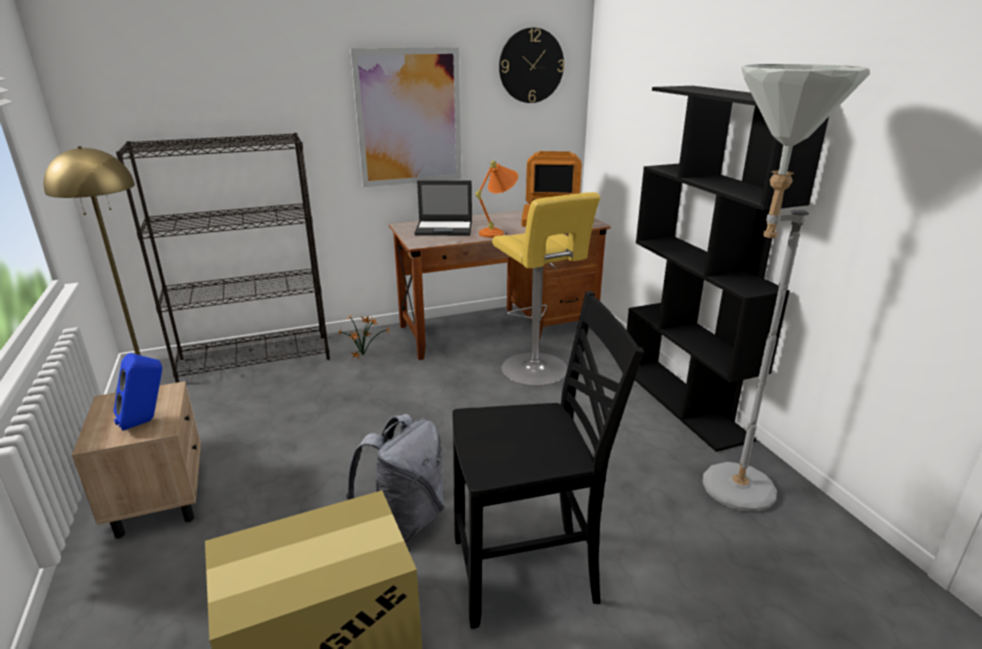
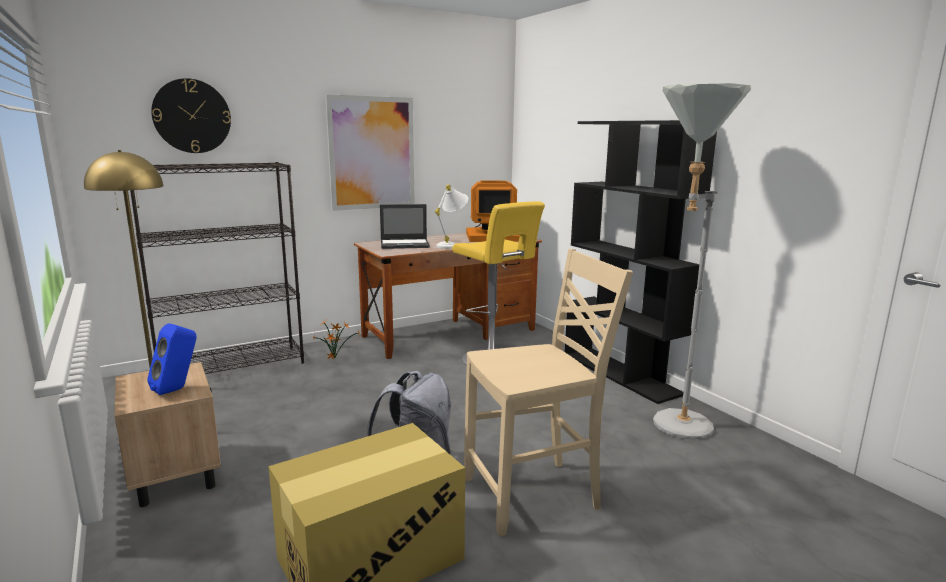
camera: 10 degrees left, 10 degrees down
(498, 232) = (452, 245): orange table lamp -> white table lamp
(528, 573) = (534, 495): black chair -> beige chair
(531, 66) = (468, 115): wall clock -> wall clock (192, 116)

